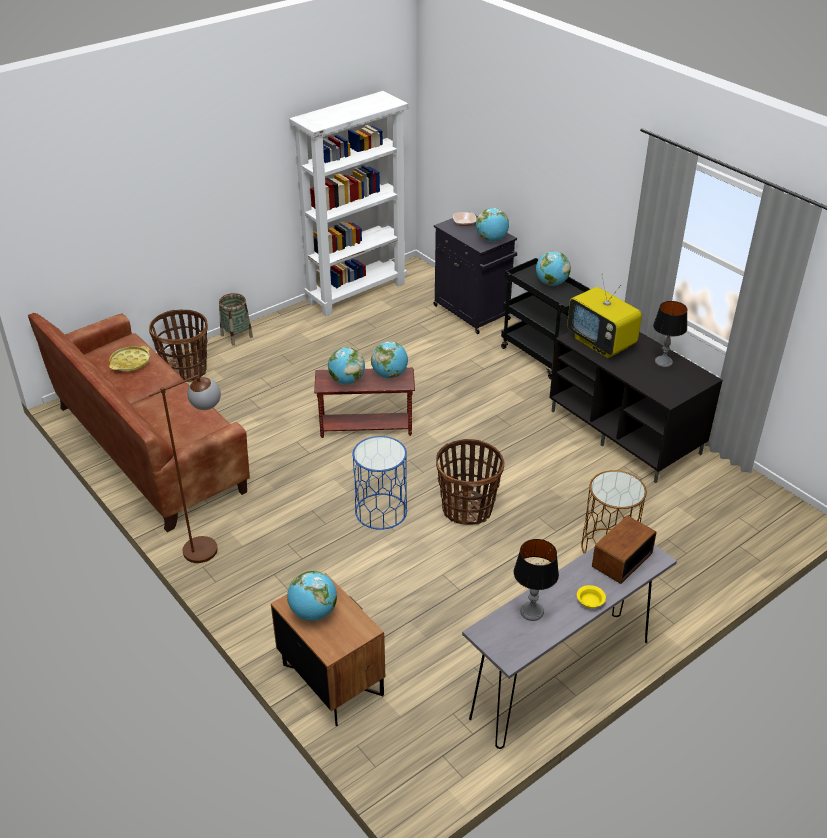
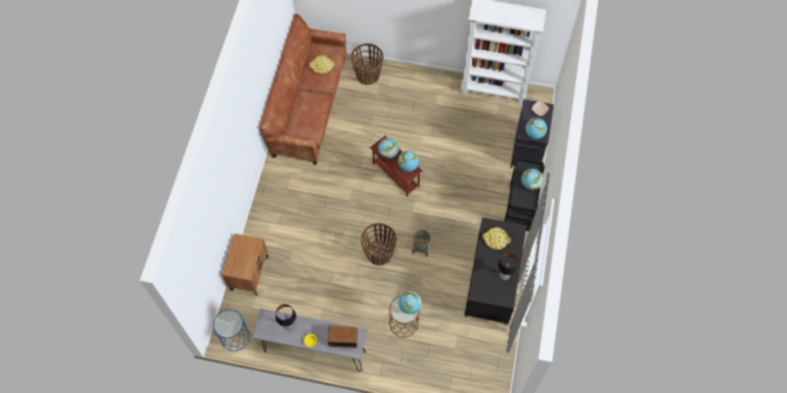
camera: 50 degrees right, 25 degrees up
(211, 544) = (278, 177): brown floor lamp -> none
(236, 336) = (410, 71): basket -> basket (421, 248)
(313, 612) = (241, 250): globe -> globe (409, 306)
(381, 511) = (349, 222): blue side table -> blue side table (235, 337)
(602, 343) = (496, 239): television -> yellow tray

